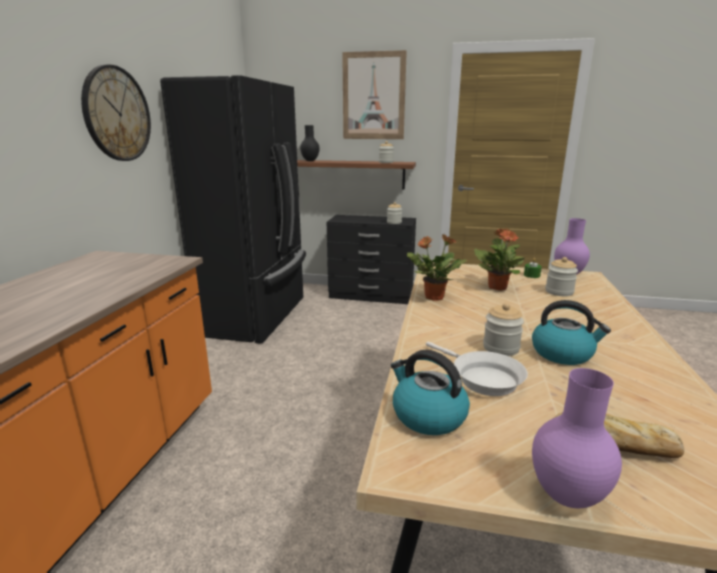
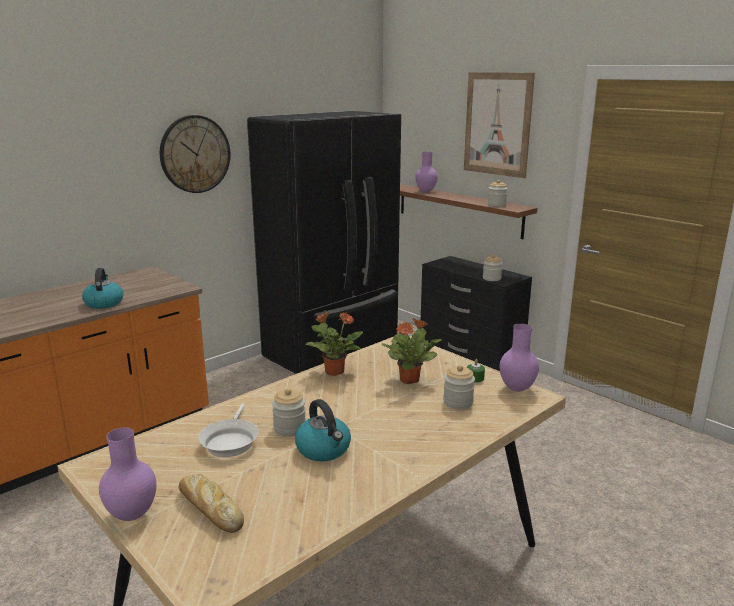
camera: 35 degrees right, 0 degrees up
(310, 161) = (425, 191): black vase -> purple vase
(427, 416) = (154, 448): kettle -> kettle (104, 303)

